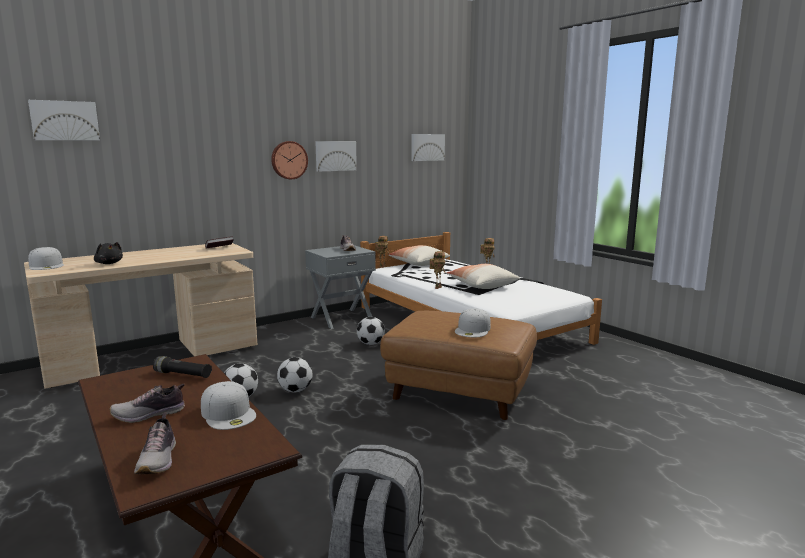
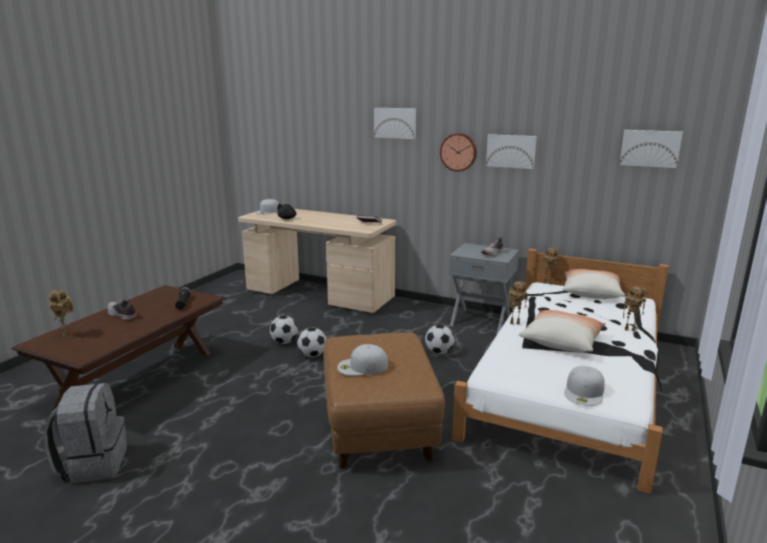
camera: 60 degrees right, 5 degrees up
(65, 120) = (298, 112): picture -> picture (395, 123)
(158, 460) = (66, 335): shoe -> toy robot
(229, 413) = (130, 332): white cap -> white cap (584, 392)

